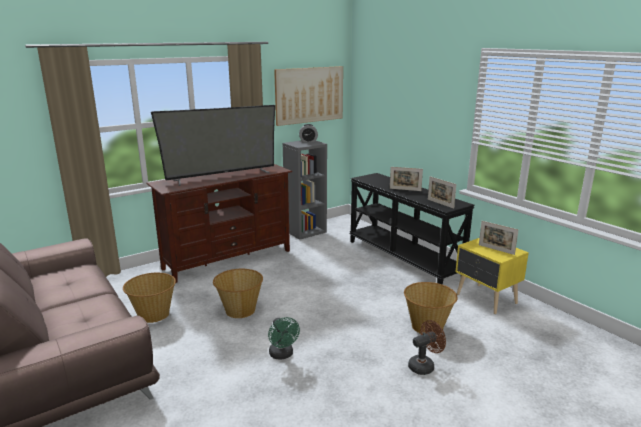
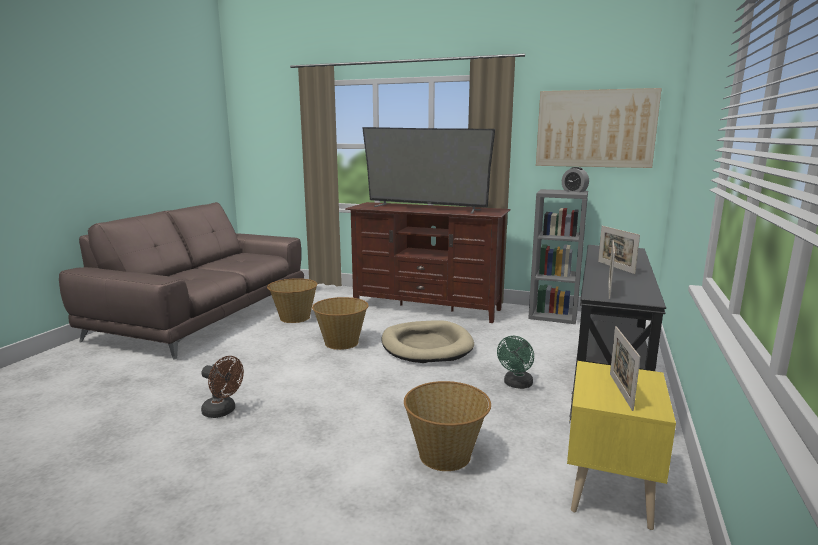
camera: 55 degrees right, 5 degrees down
(282, 355) = (282, 386): green fan -> green fan (516, 385)
(291, 283) = (426, 346): none -> beige dog bed
(424, 366) = (341, 480): brown fan -> brown fan (223, 411)

